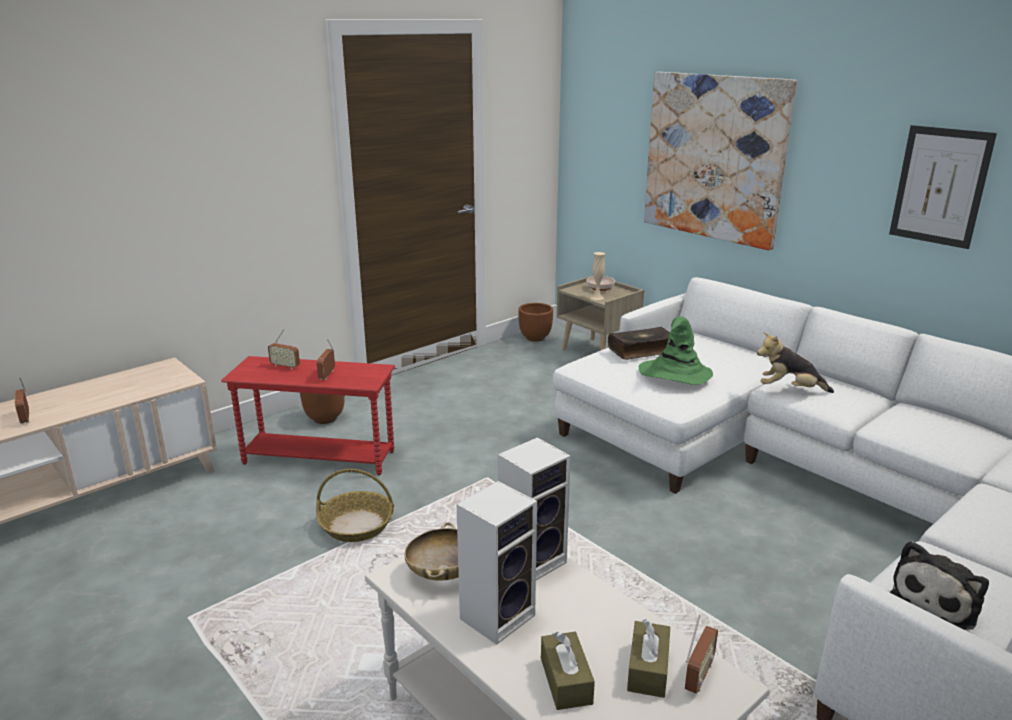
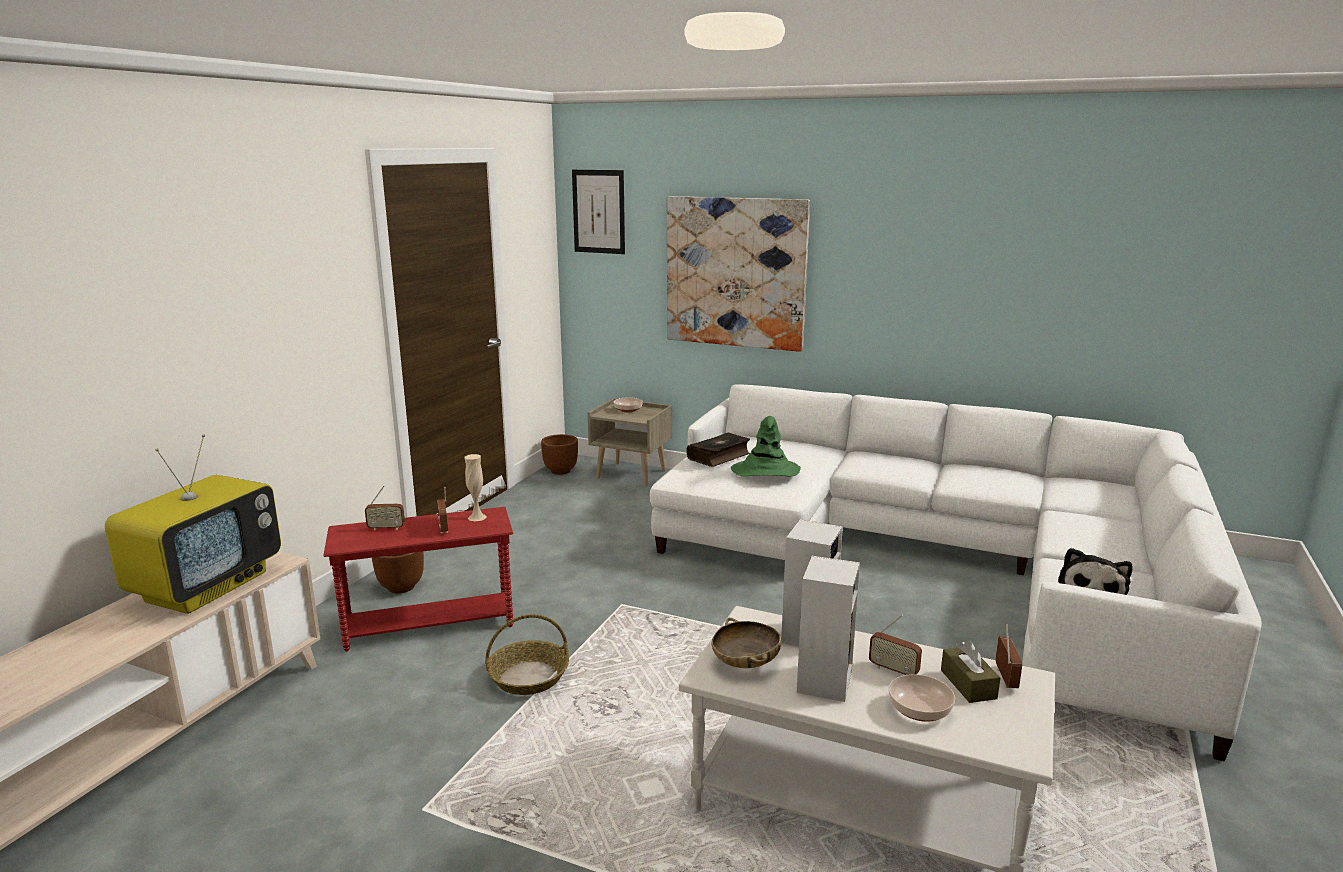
camera: 25 degrees left, 5 degrees down
(26, 418) = (114, 639): radio -> radio (893, 670)
(119, 389) = (207, 586): none -> television
(566, 680) = (921, 710): brown tissue box -> bowl
(597, 297) = (633, 418): beige vase -> beige vase (477, 517)
(789, 389) = (864, 468): plush toy -> none
(940, 186) = (944, 282): picture -> picture (598, 211)

